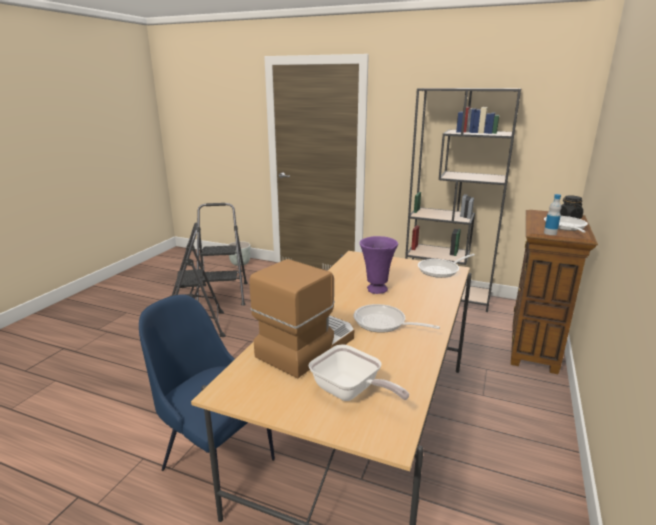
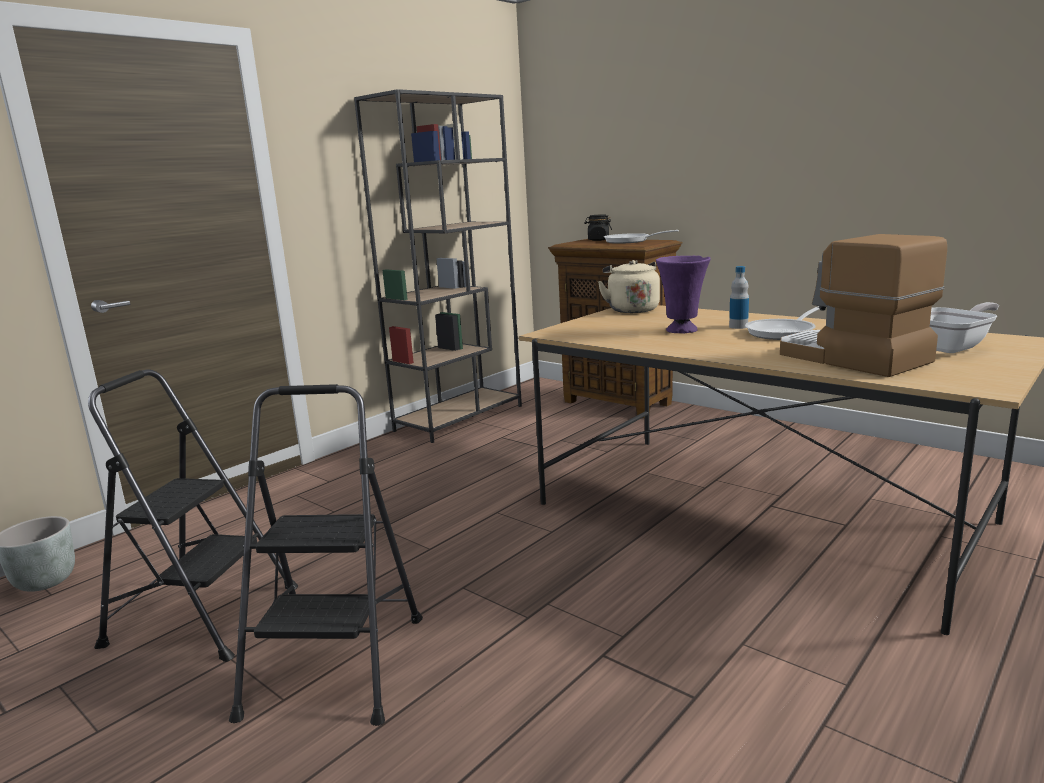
camera: 70 degrees left, 5 degrees down
(217, 465) = (833, 634): blue chair -> none
(441, 270) = (631, 309): frying pan -> beige kettle
(550, 233) = (648, 244): bottle -> bottle (738, 326)

